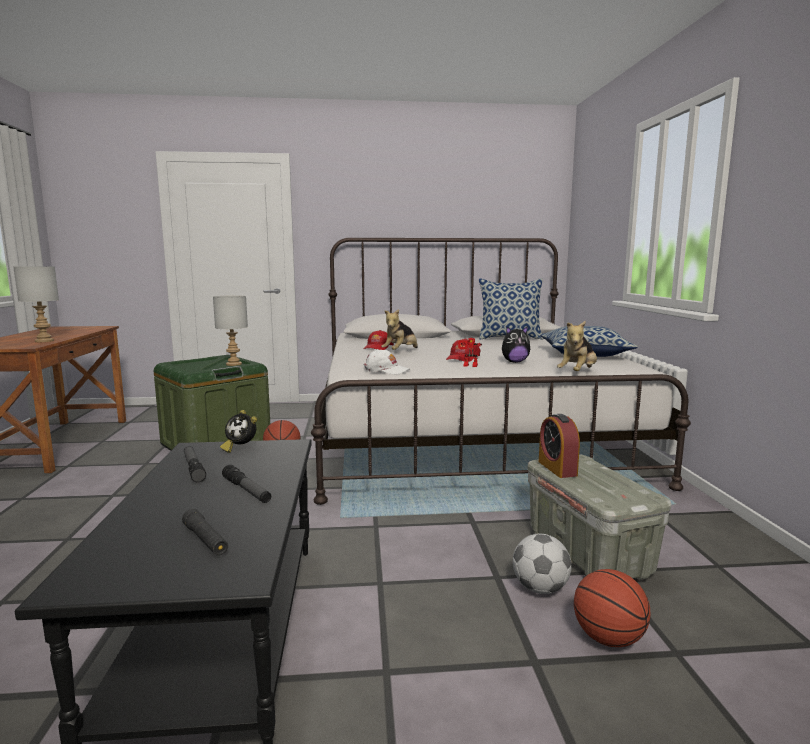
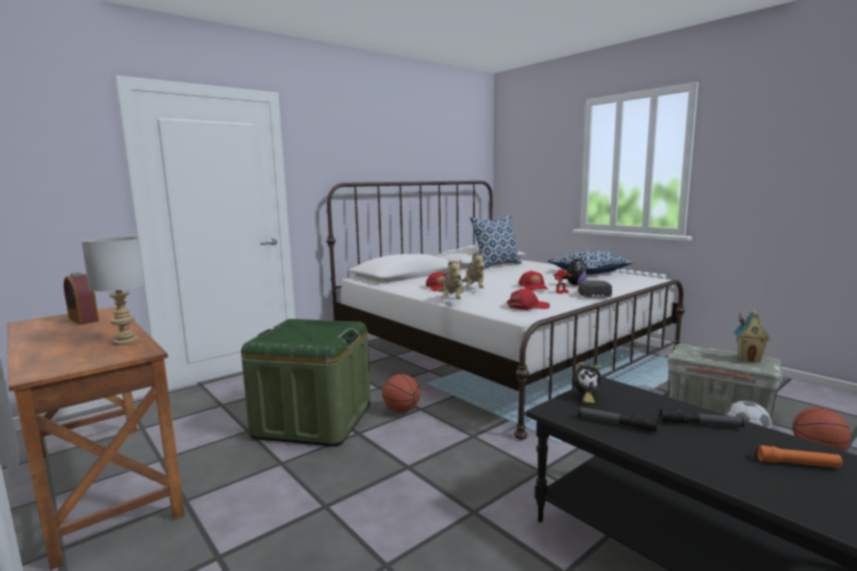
camera: 35 degrees left, 0 degrees up
(205, 540) = (798, 464): black flashlight -> orange flashlight
(233, 364) = (331, 328): grey table lamp -> none
(386, 370) = (528, 307): white cap -> red cap
(495, 370) = (593, 293): none -> black cap
(557, 468) = (697, 356): alarm clock -> alarm clock (83, 319)
(577, 373) = (636, 287): plush toy -> plush toy (452, 300)
(620, 488) = (749, 358): none -> toy house

